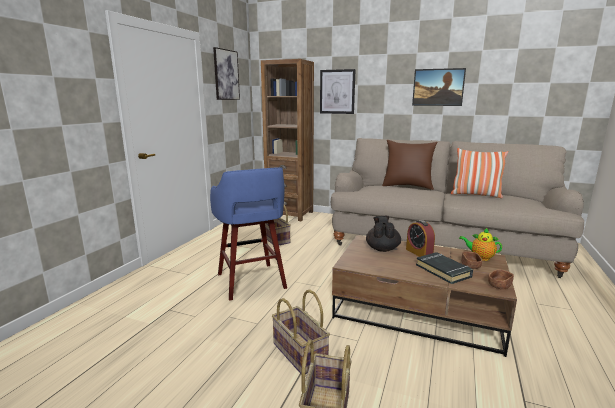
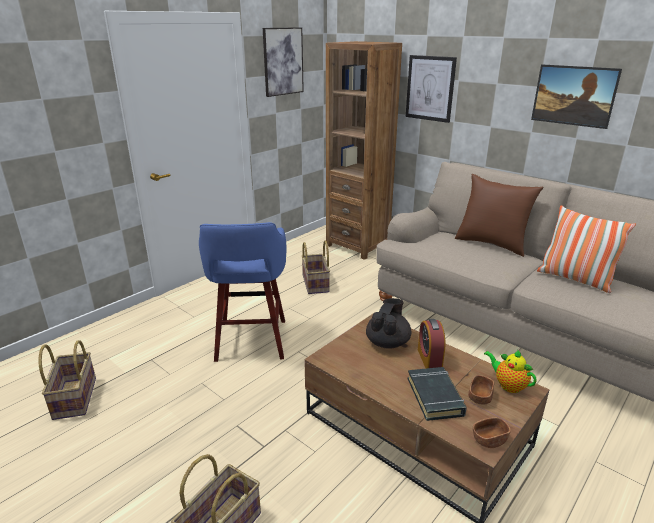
camera: 20 degrees right, 10 degrees up
(298, 353) = (241, 449): basket -> basket (74, 398)

